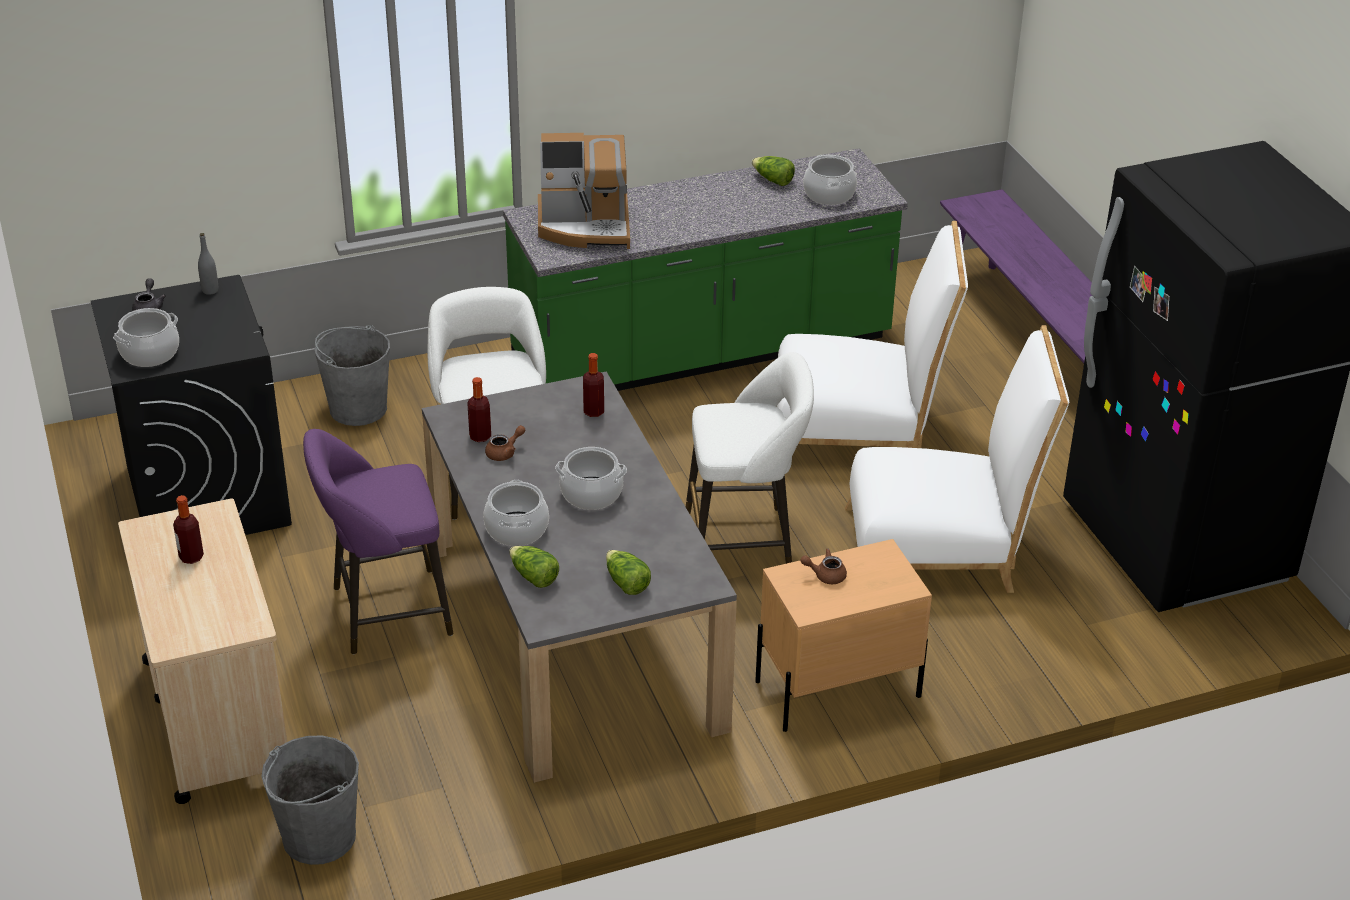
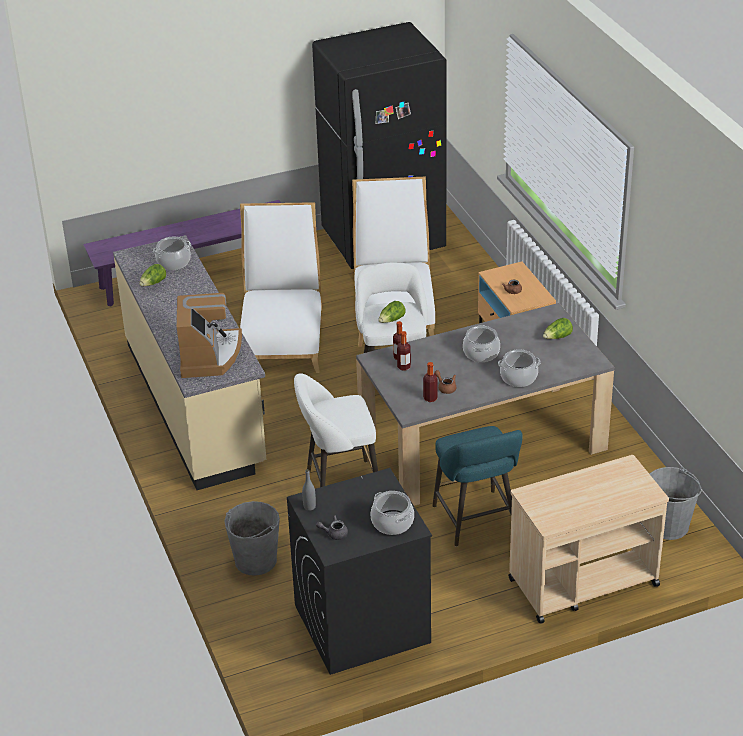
camera: 90 degrees left, 0 degrees up
(191, 557) = (572, 498): bottle -> bottle (404, 367)
(384, 613) = (476, 522): purple stool -> turquoise stool
(533, 577) = (559, 368): lettuce -> lettuce (392, 320)
(702, 354) = (196, 404): green counter -> beige counter

